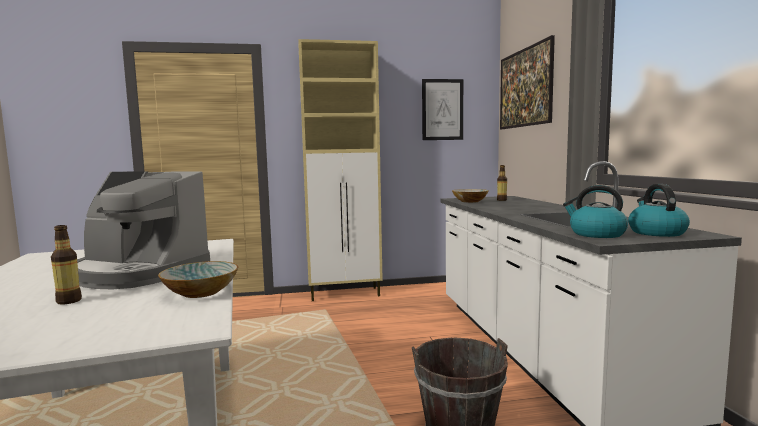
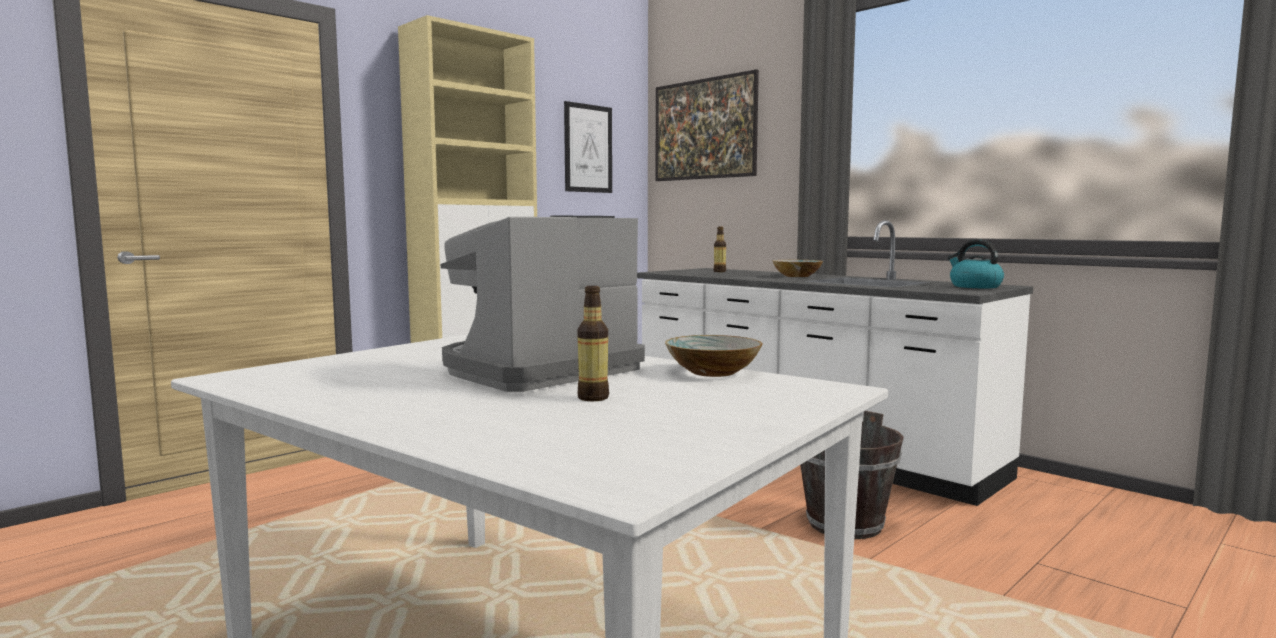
camera: 35 degrees left, 0 degrees up
(138, 273) = (537, 370): coffee machine -> coffee machine turned 150 degrees clockwise
(470, 201) = (692, 274): bowl -> bowl (797, 276)
(596, 234) = (942, 289): kettle -> none

